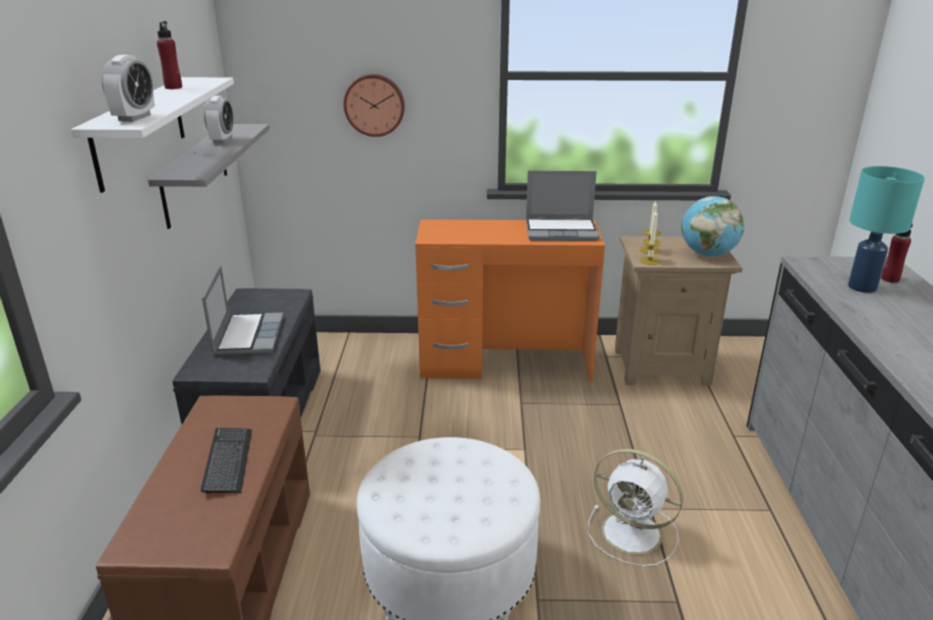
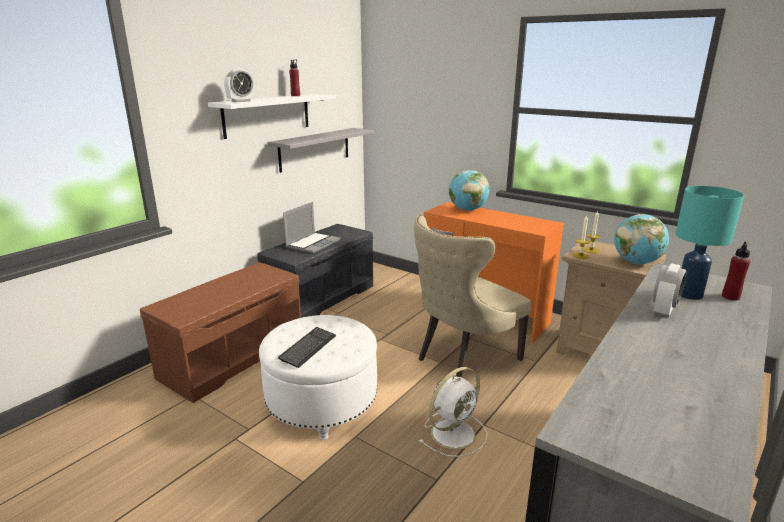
camera: 35 degrees right, 5 degrees down
(222, 140) = (334, 133): alarm clock -> alarm clock (663, 311)
(228, 461) = (233, 290): keyboard -> keyboard (308, 348)
(374, 105) = (436, 124): wall clock -> none
(465, 227) = (467, 210): none -> globe
(544, 433) = (463, 358): none -> beige chair
(562, 231) = (528, 223): laptop -> none
(634, 534) = (454, 432): white fan -> white fan turned 105 degrees counterclockwise

